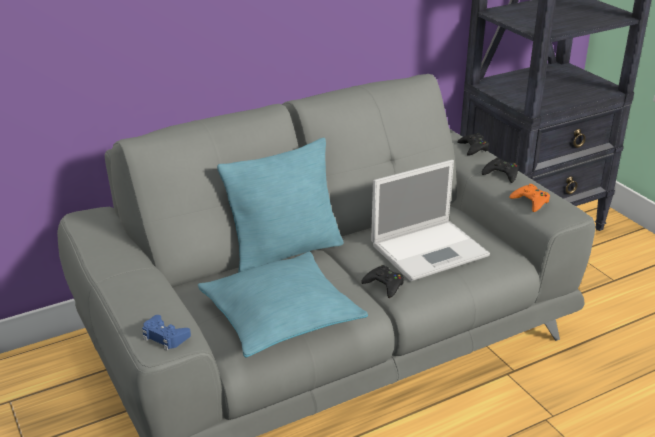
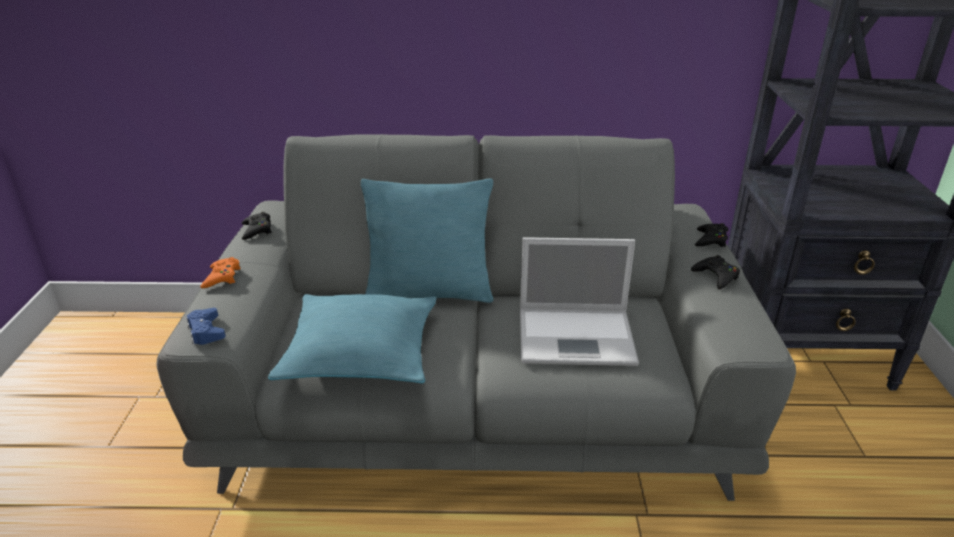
camera: 30 degrees right, 0 degrees up
(384, 285) = (491, 357): black game controller -> black game controller (257, 230)
(530, 201) = (722, 317): orange game controller -> orange game controller (222, 277)

